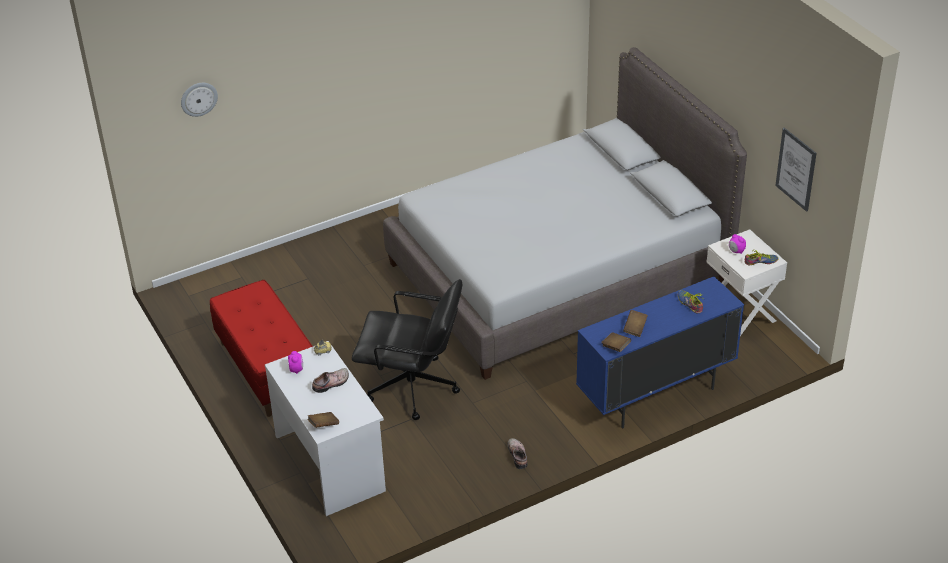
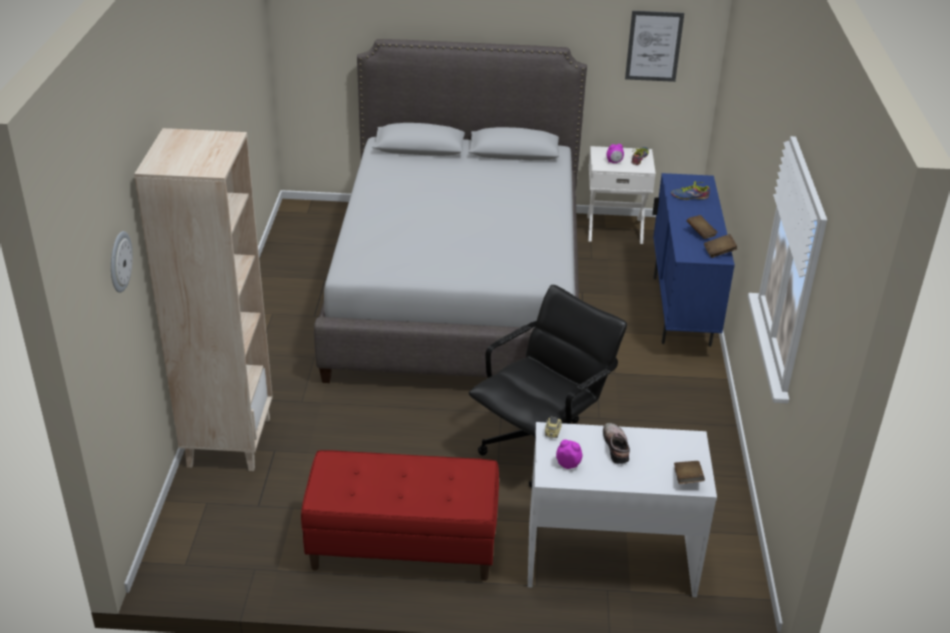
camera: 60 degrees left, 5 degrees down
(300, 257) = (229, 441): none -> beige bookcase
(519, 455) = (701, 420): shoe -> none

